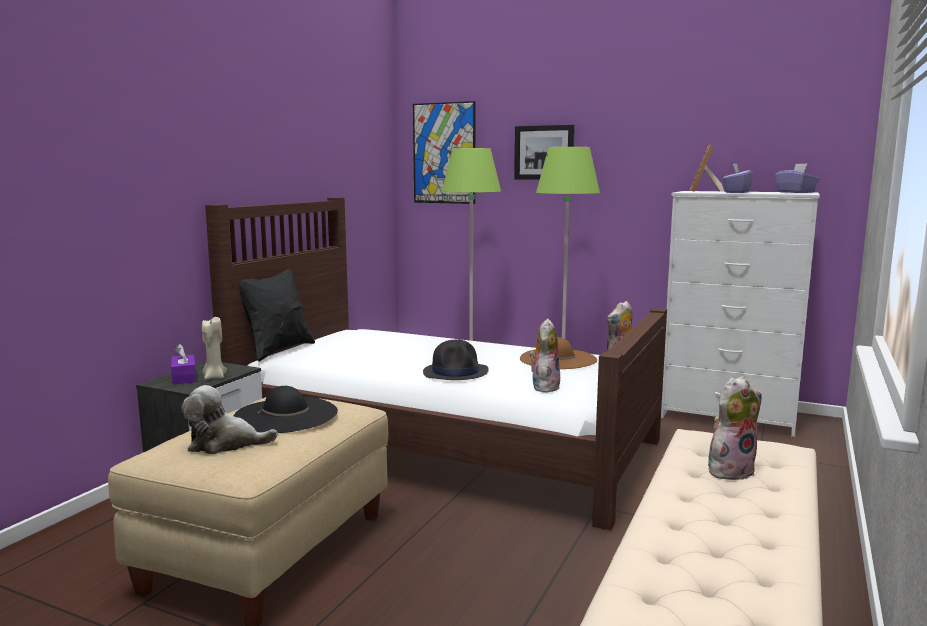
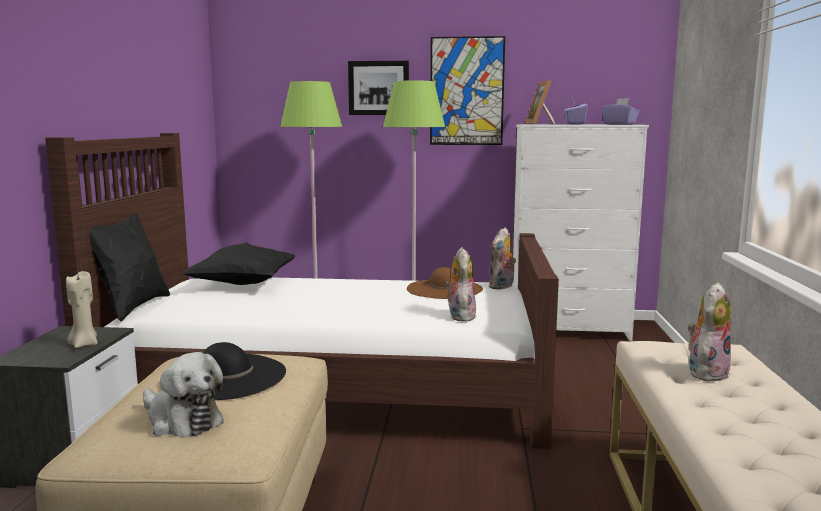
camera: 20 degrees left, 0 degrees up
(184, 377) = (43, 349): purple tissue box -> none
(225, 444) = (182, 420): plush toy -> plush toy turned 120 degrees counterclockwise
(379, 339) = (242, 285): none -> black pillow
(444, 153) = (269, 88): picture -> picture (466, 91)
(456, 372) = (359, 311): black hat -> none

